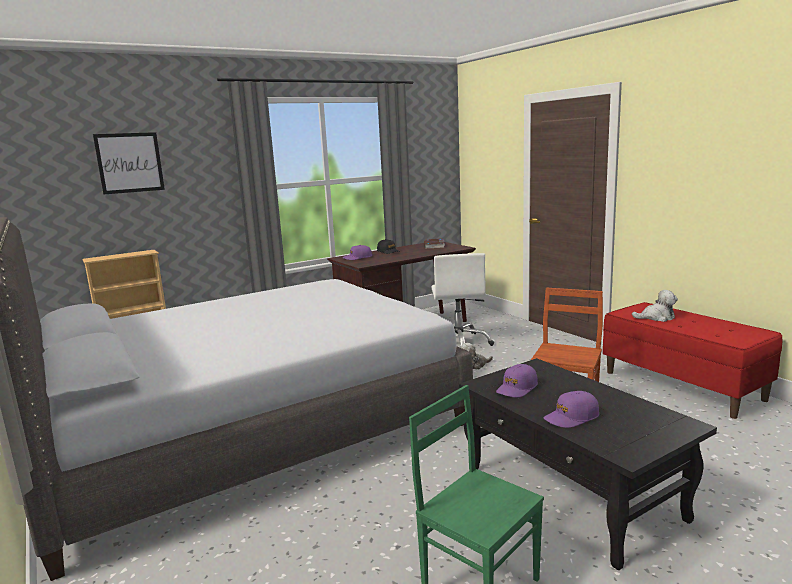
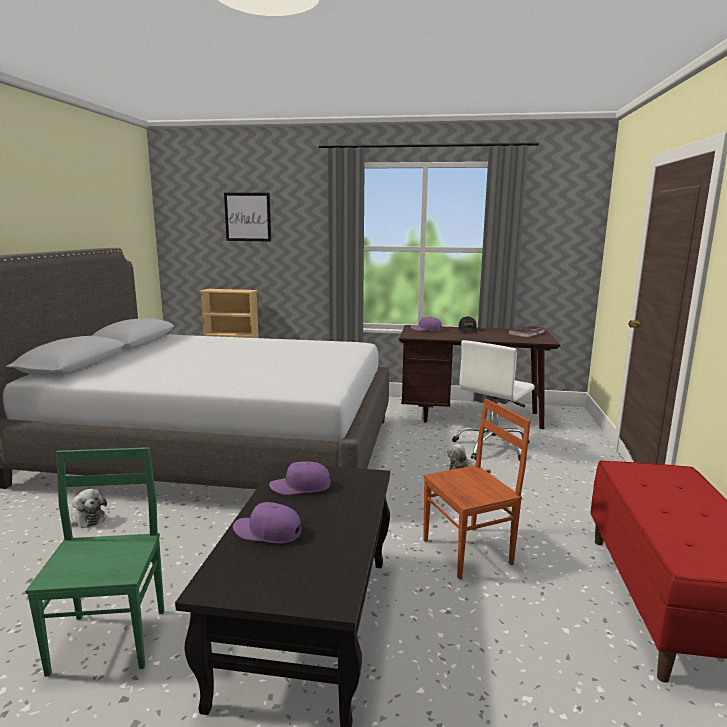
camera: 40 degrees right, 0 degrees up
(656, 317) = (653, 489): plush toy -> plush toy (87, 518)

